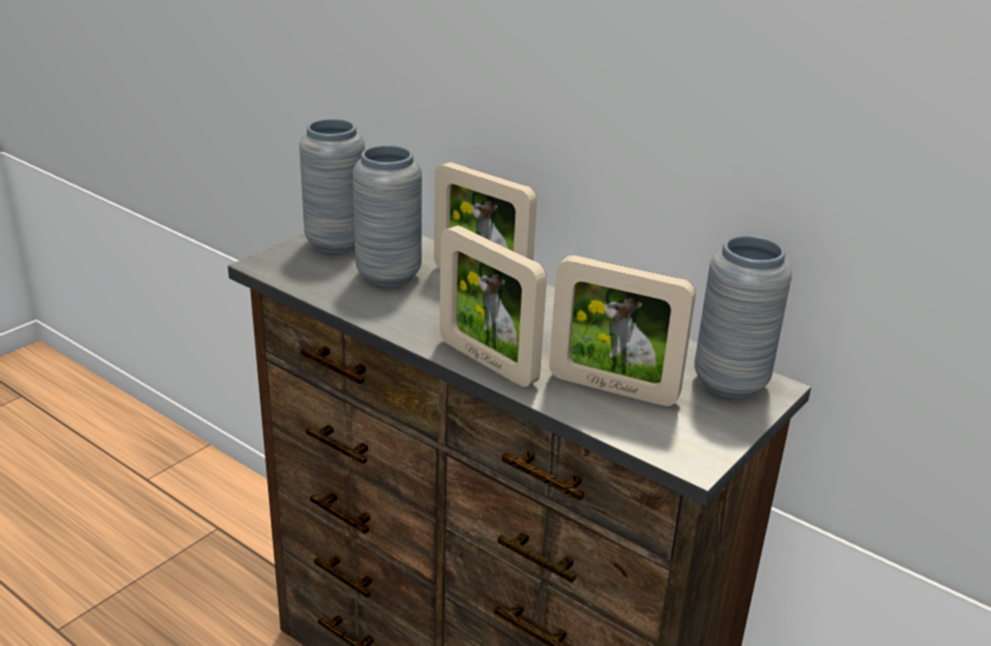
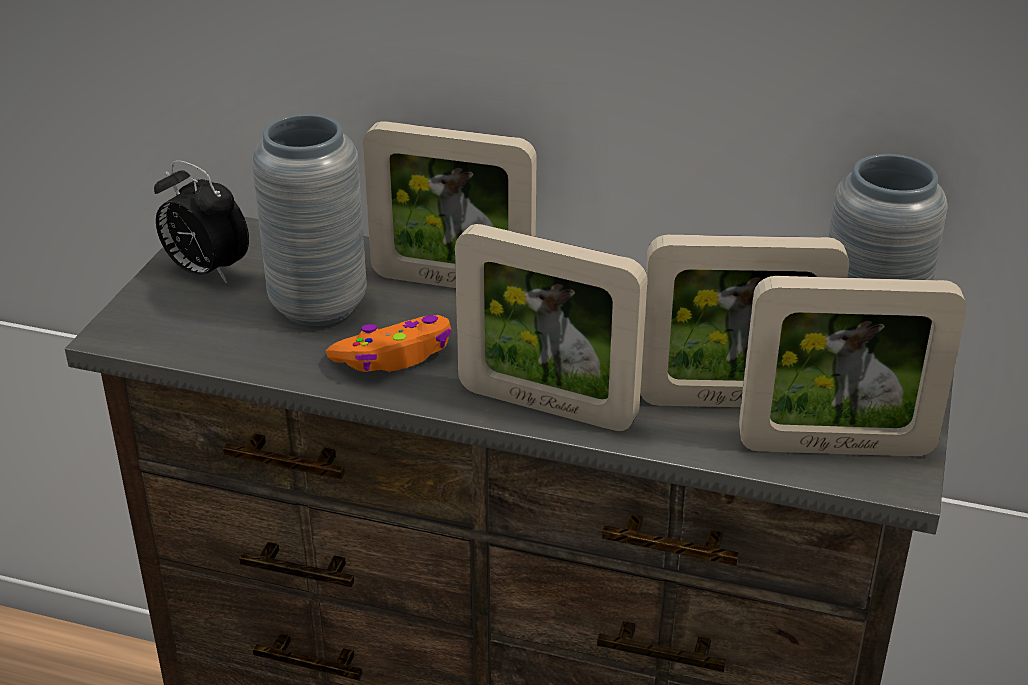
camera: 20 degrees left, 5 degrees up
(336, 243) = (205, 272): grey vase -> alarm clock
(414, 312) = (395, 356): none -> orange game controller
(664, 432) = (835, 447): none -> picture frame

